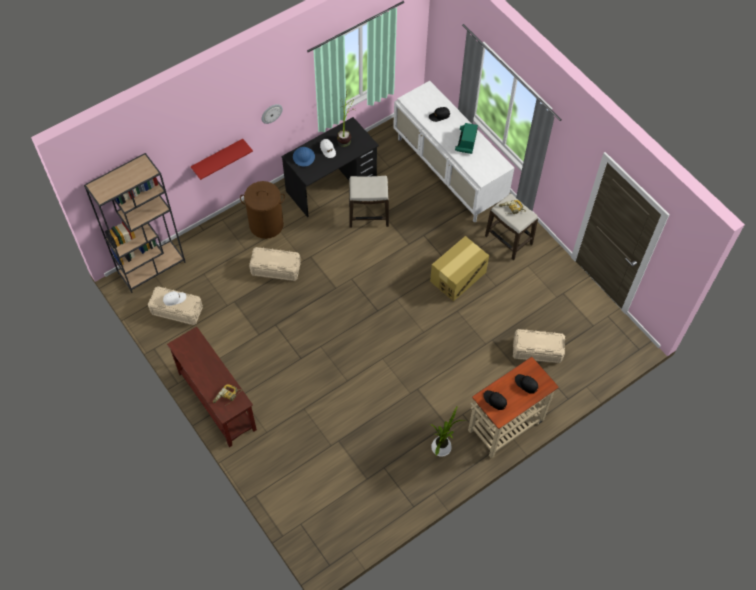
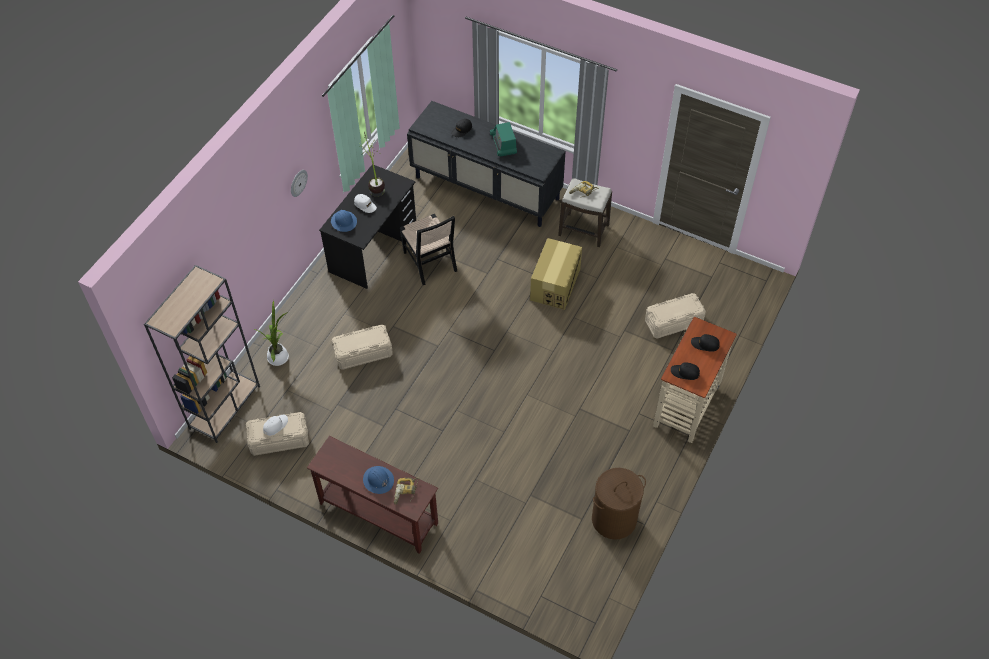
camera: 25 degrees left, 5 degrees down
(212, 378) = (378, 480): none -> blue hard hat
(218, 158) = (259, 253): red shelf -> none
(266, 225) = (327, 313): brown laundry basket -> brown laundry basket (614, 519)
(368, 215) = (430, 262): stool -> chair
(442, 446) = (637, 453): potted plant -> potted plant (279, 356)
(448, 171) = (486, 189): white cabinet -> black cabinet

